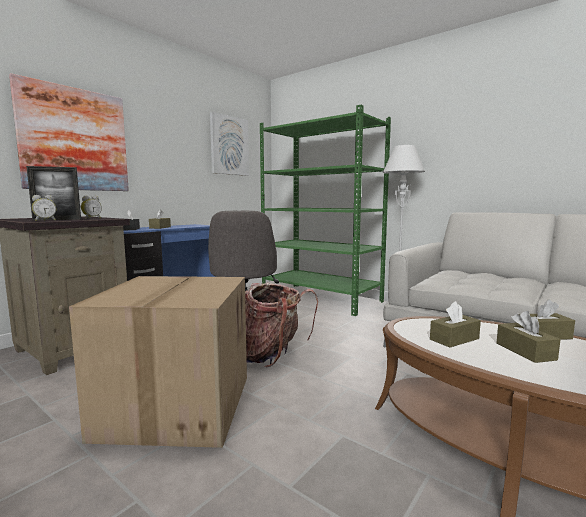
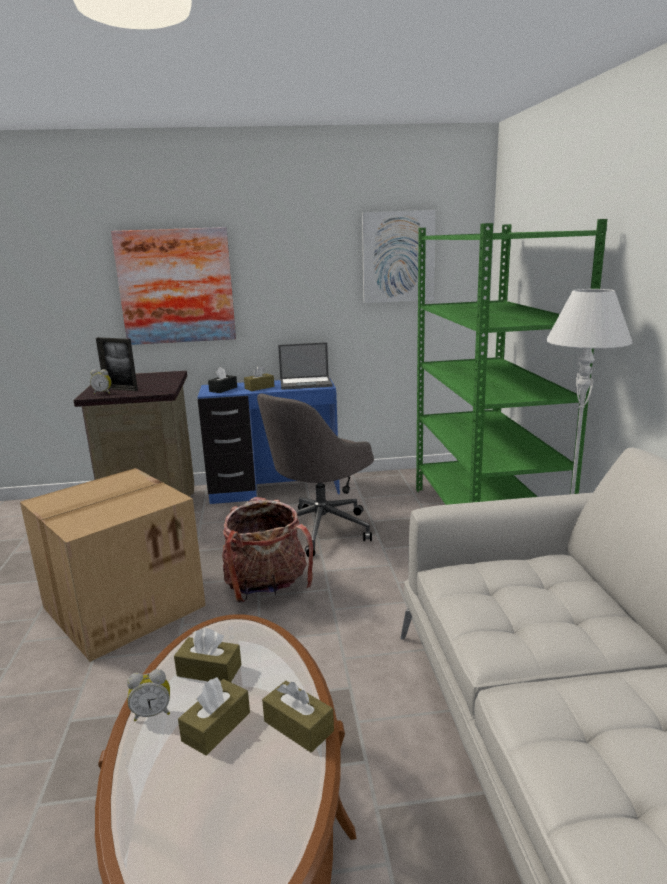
camera: 45 degrees right, 10 degrees up
(91, 218) = (154, 387): alarm clock -> alarm clock (152, 713)
(189, 225) = (306, 383): none -> laptop

